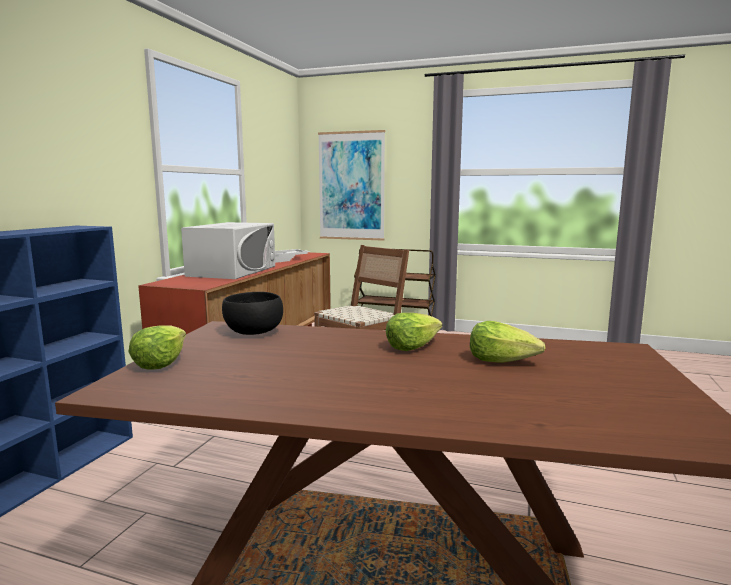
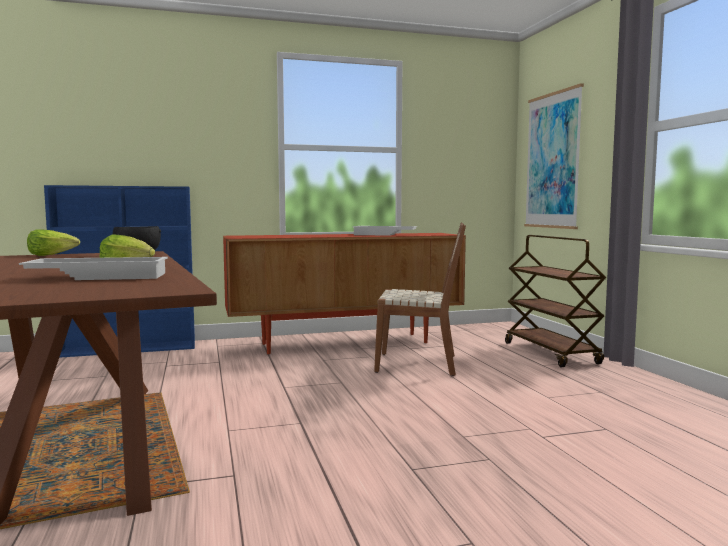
camera: 55 degrees right, 5 degrees down
(232, 271) = (310, 235): white microwave -> none
(501, 361) = (100, 276): lettuce -> white tray

